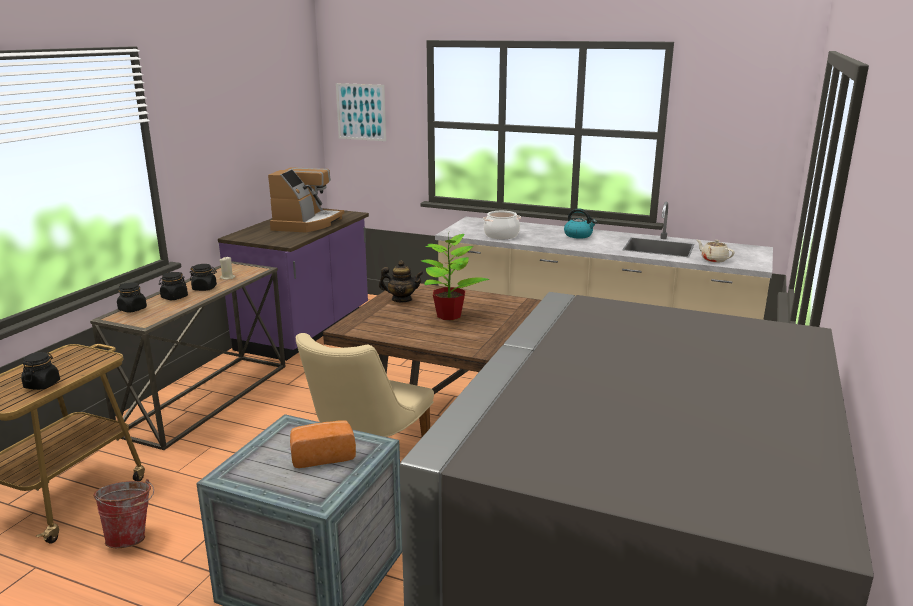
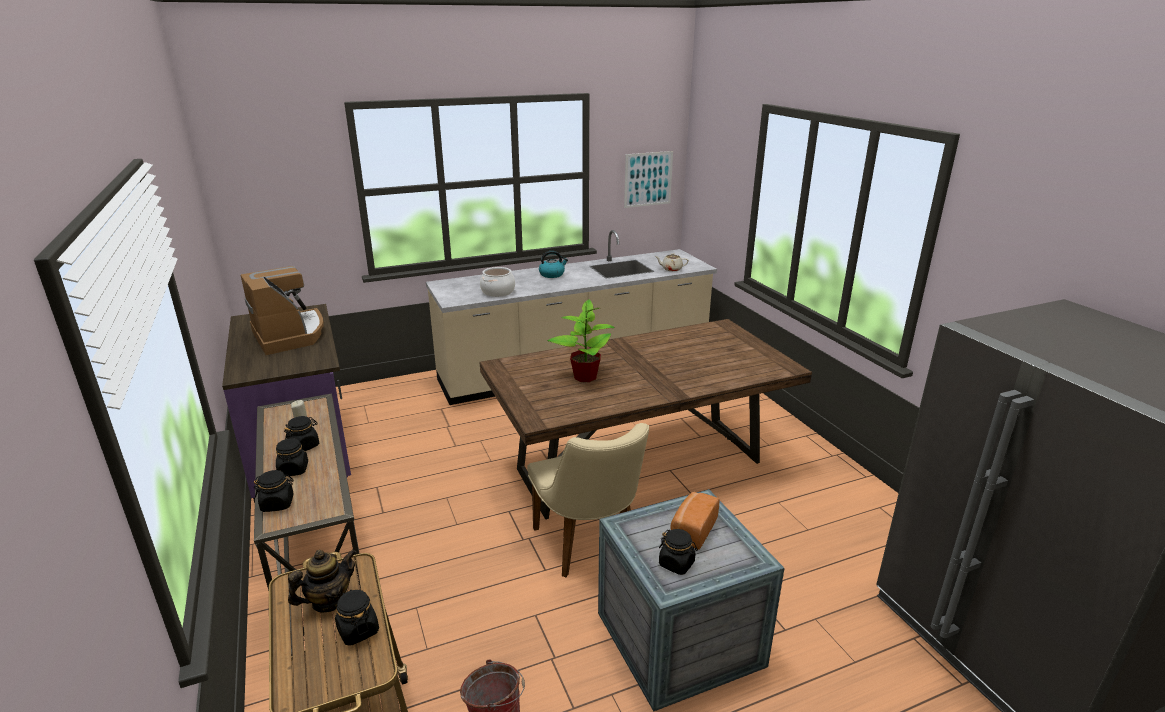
camera: 45 degrees left, 5 degrees up
(265, 467) = (676, 564): none -> black jar
(361, 112) = (266, 191): picture -> picture (648, 179)
(401, 299) = (521, 378): teapot -> teapot (328, 601)

